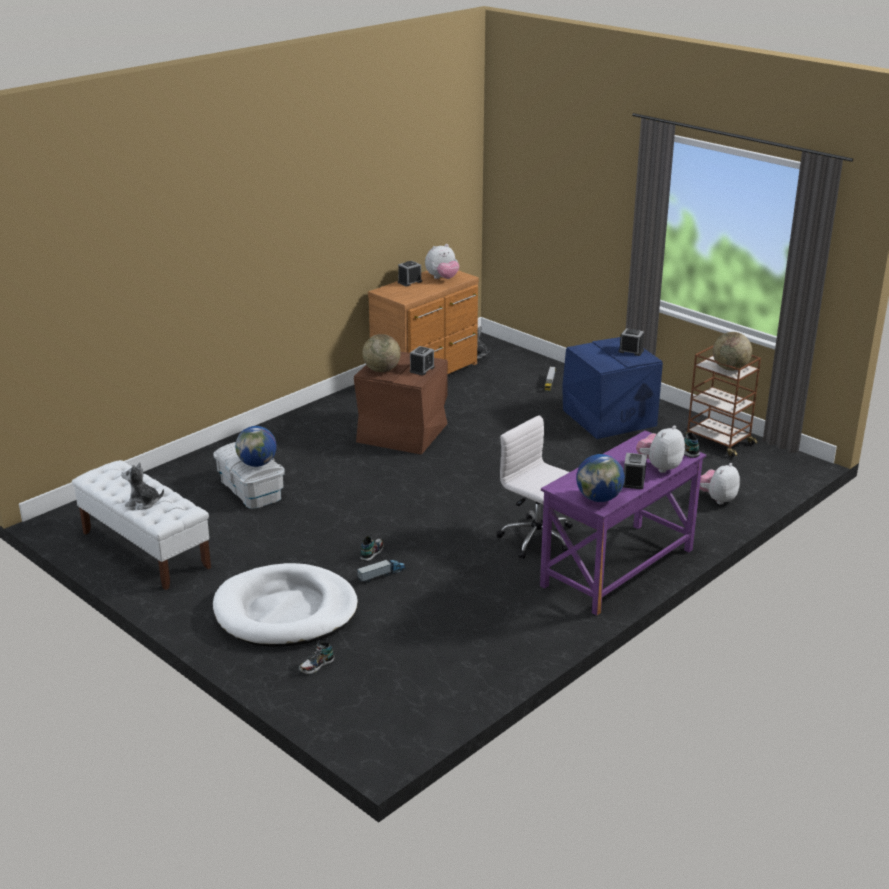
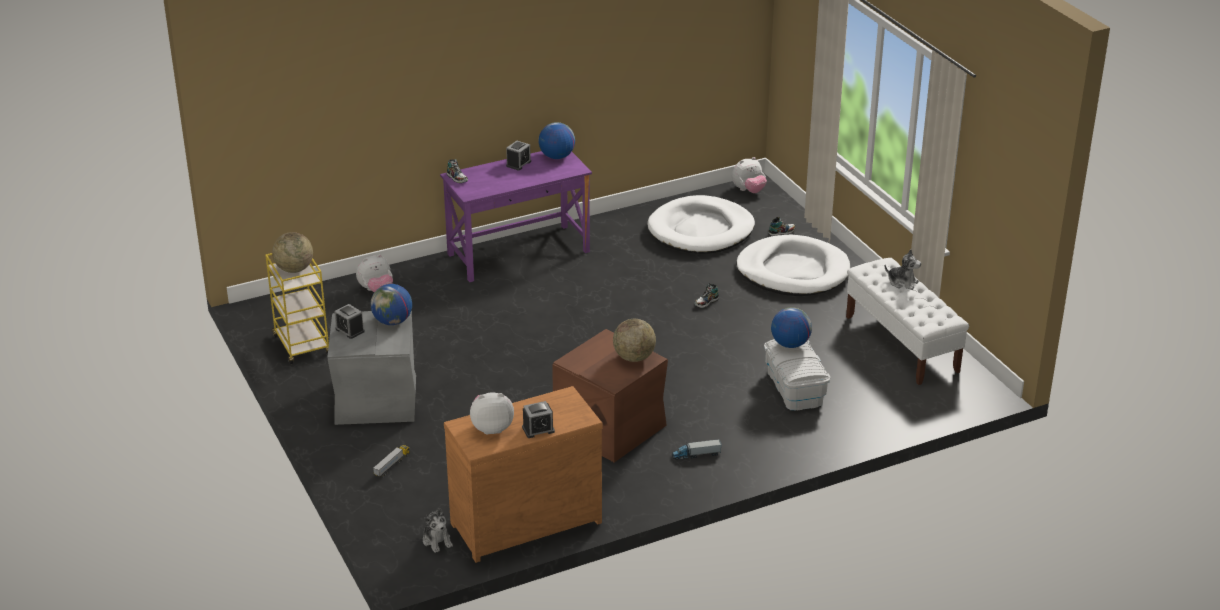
camera: 160 degrees left, 5 degrees up
(382, 575) = (707, 283): toy truck -> toy truck (696, 455)
(422, 369) = (590, 352): alarm clock -> none
(424, 646) = (701, 230): none -> white dog bed
(538, 539) = (561, 287): white office chair -> none
(605, 363) = (392, 322): none -> globe
(608, 418) = (377, 399): blue storage box -> grey storage box
(659, 467) = (487, 170): plush toy -> plush toy (748, 191)
(718, 442) = (302, 346): brown cart -> yellow cart

